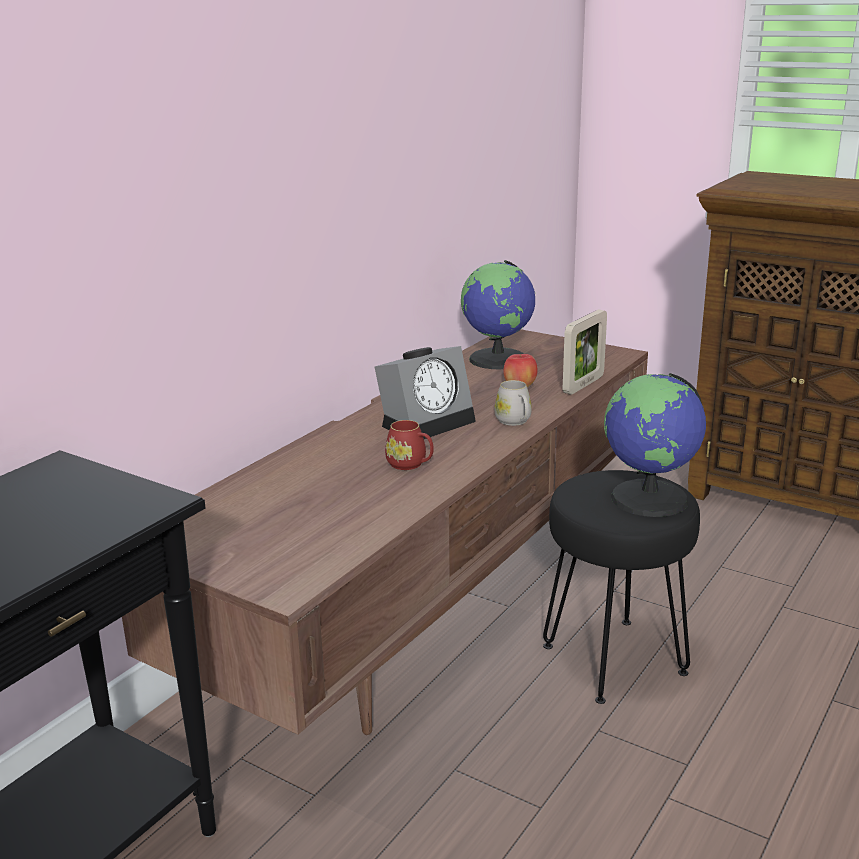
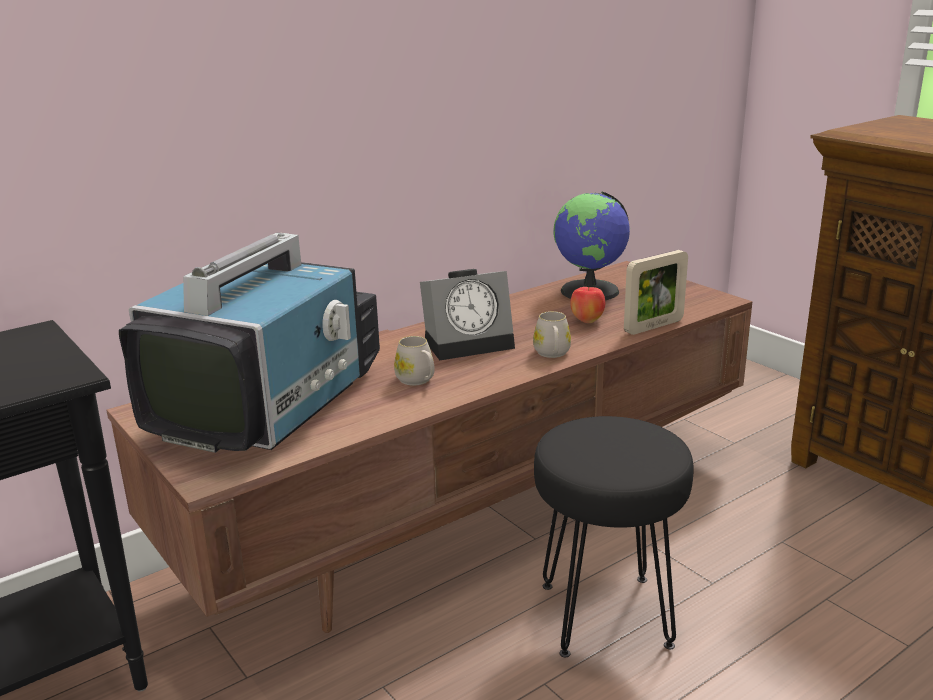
camera: 20 degrees right, 0 degrees up
(283, 509) = (271, 404): none -> television
(410, 464) = (418, 381): red mug -> white mug
(650, 499) = (637, 454): globe -> none

